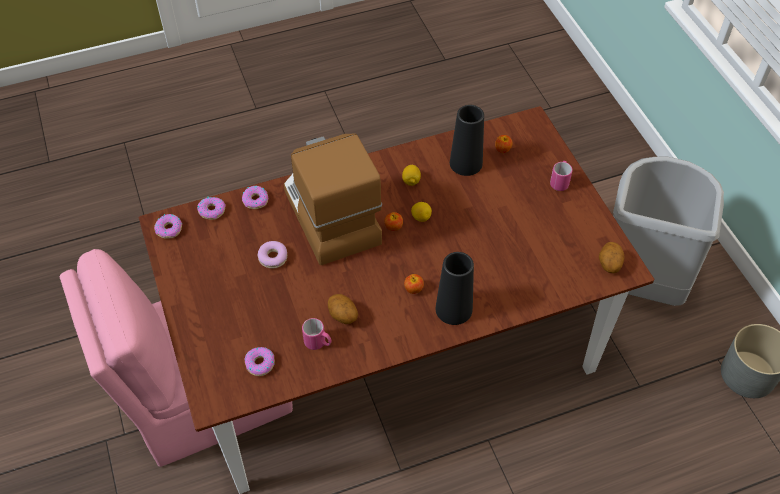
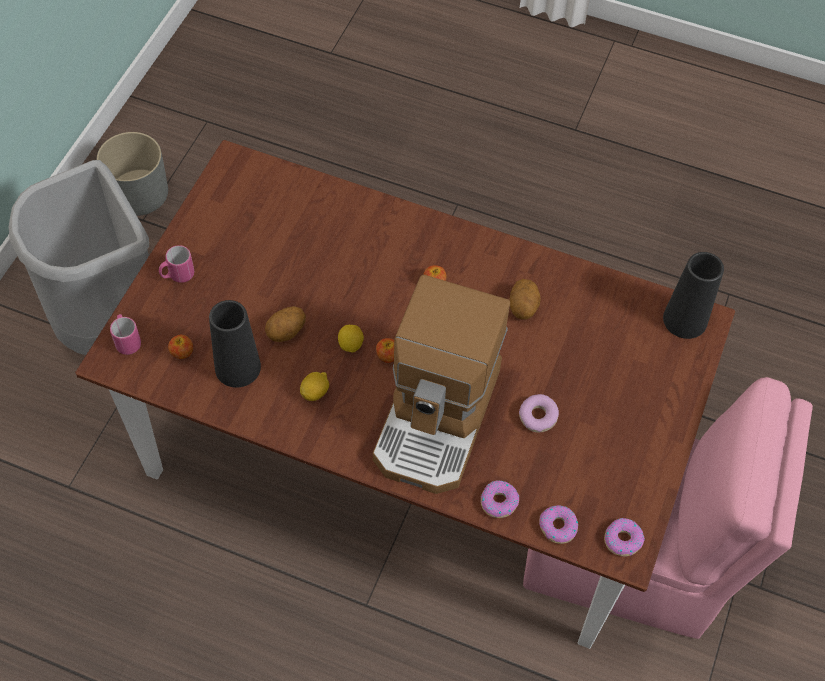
camera: 140 degrees left, 5 degrees up
(260, 363) = (636, 321): donut -> none
(318, 343) = (567, 300): pink mug -> pink mug (127, 341)
(454, 309) = (418, 240): black vase -> black vase (685, 320)
(609, 265) = (243, 175): potato -> potato (286, 332)

